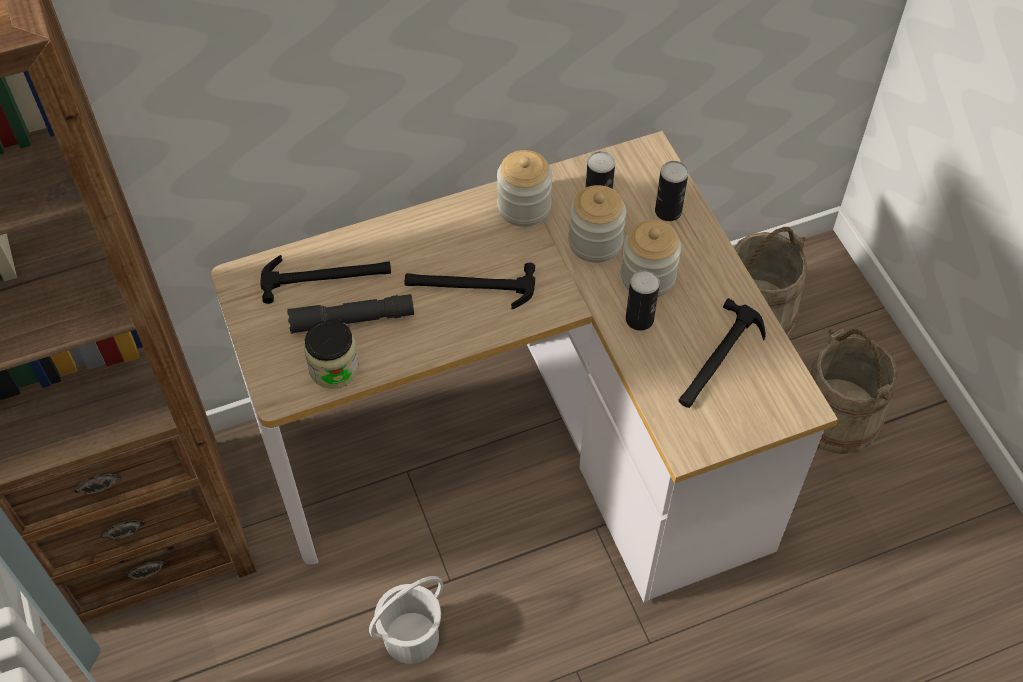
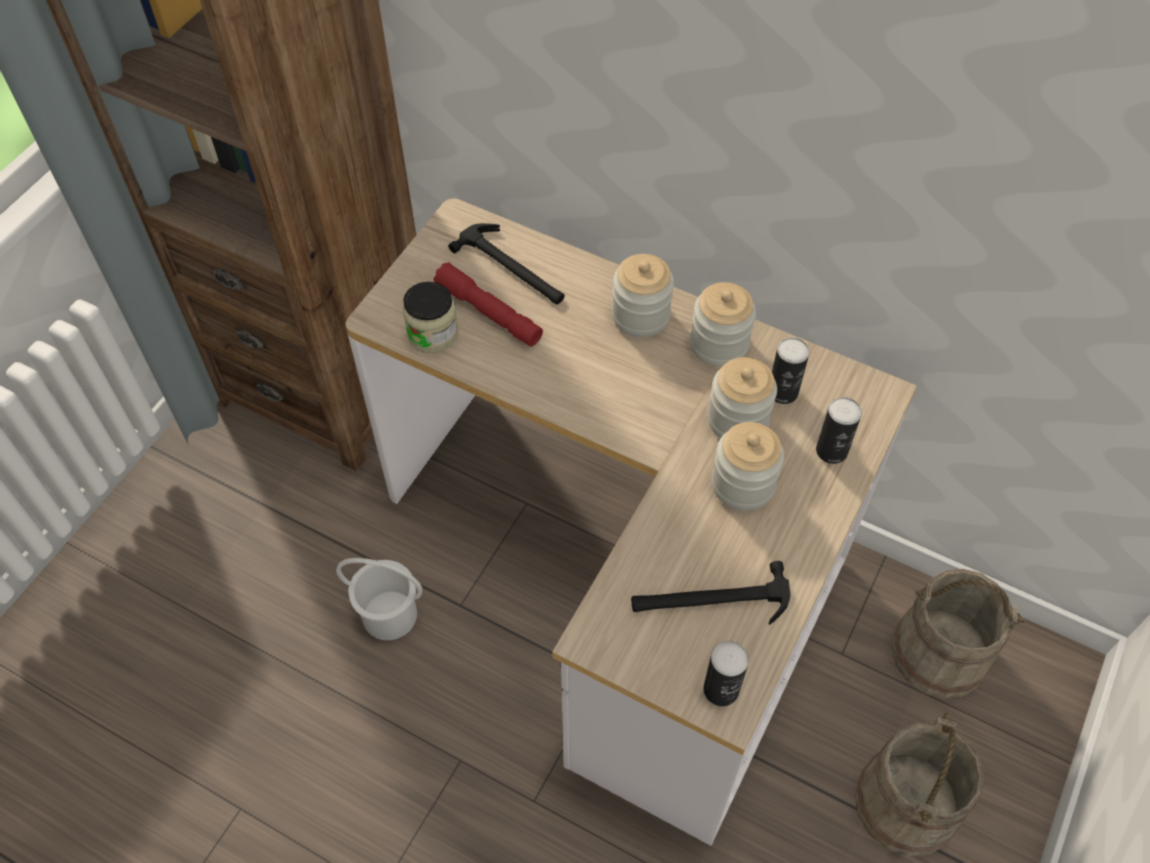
camera: 50 degrees right, 0 degrees up
(352, 319) = (489, 312): grey flashlight -> red flashlight
(453, 232) = (640, 316): none -> jar
(469, 286) = (598, 365): hammer -> none
(639, 319) = (691, 509): can -> can (721, 689)

